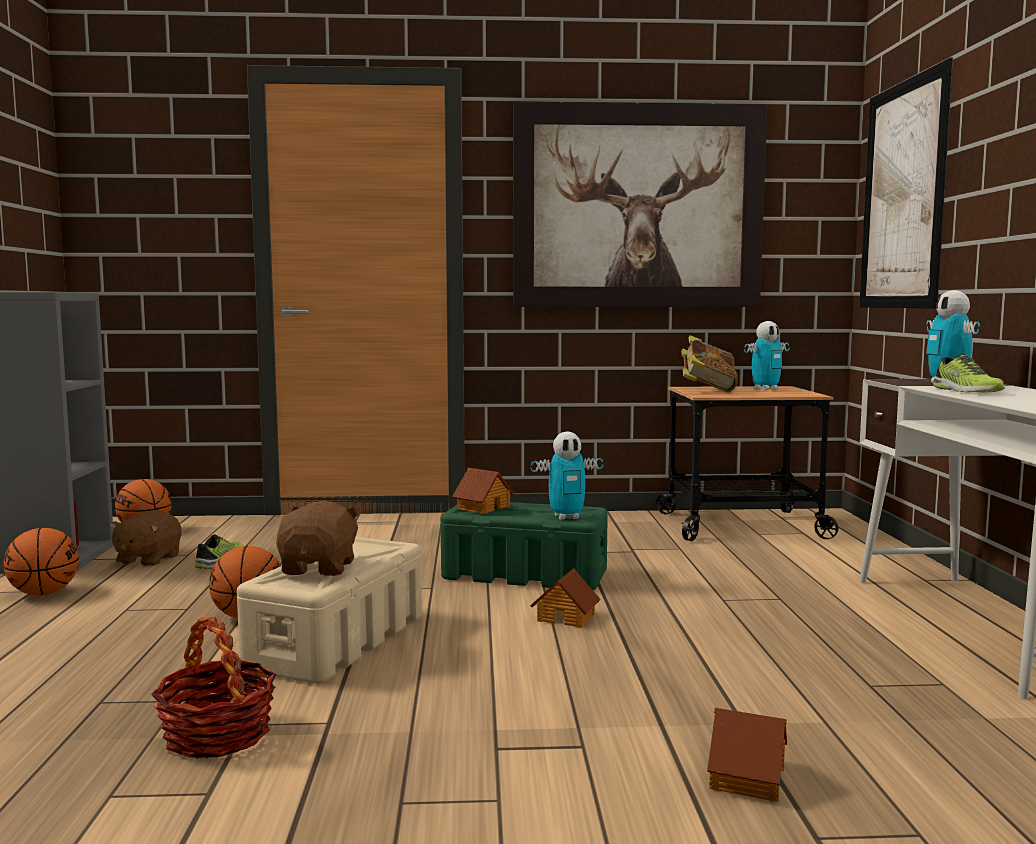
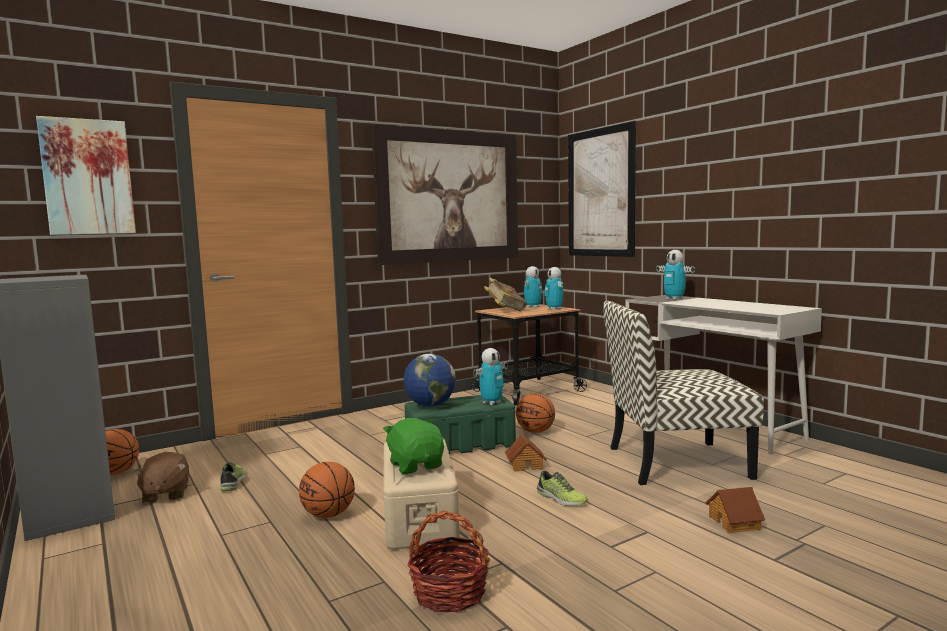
camera: 30 degrees left, 0 degrees up
(44, 593) = (119, 542): basketball -> basketball (535, 431)
(154, 186) = (88, 177): none -> picture
(319, 568) = (416, 465): brown plush toy -> green plush toy
(483, 507) = (430, 405): toy house -> globe
(789, 394) = (554, 309): none -> toy robot
(805, 667) = (675, 462): none -> chair
(965, 391) = (698, 303): shoe -> shoe (560, 499)

